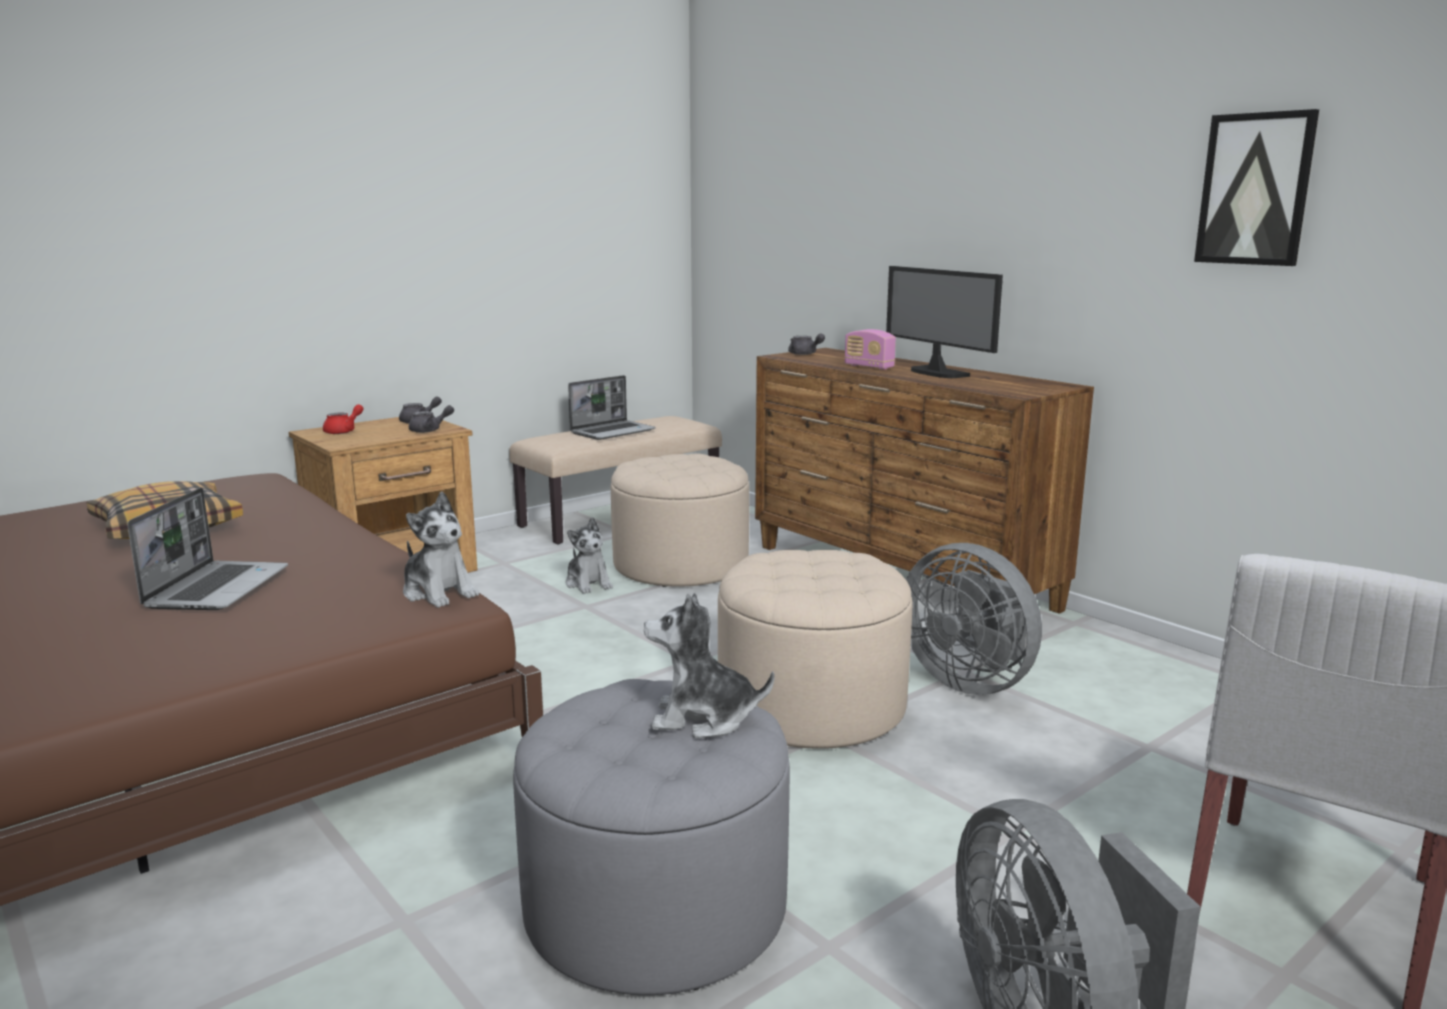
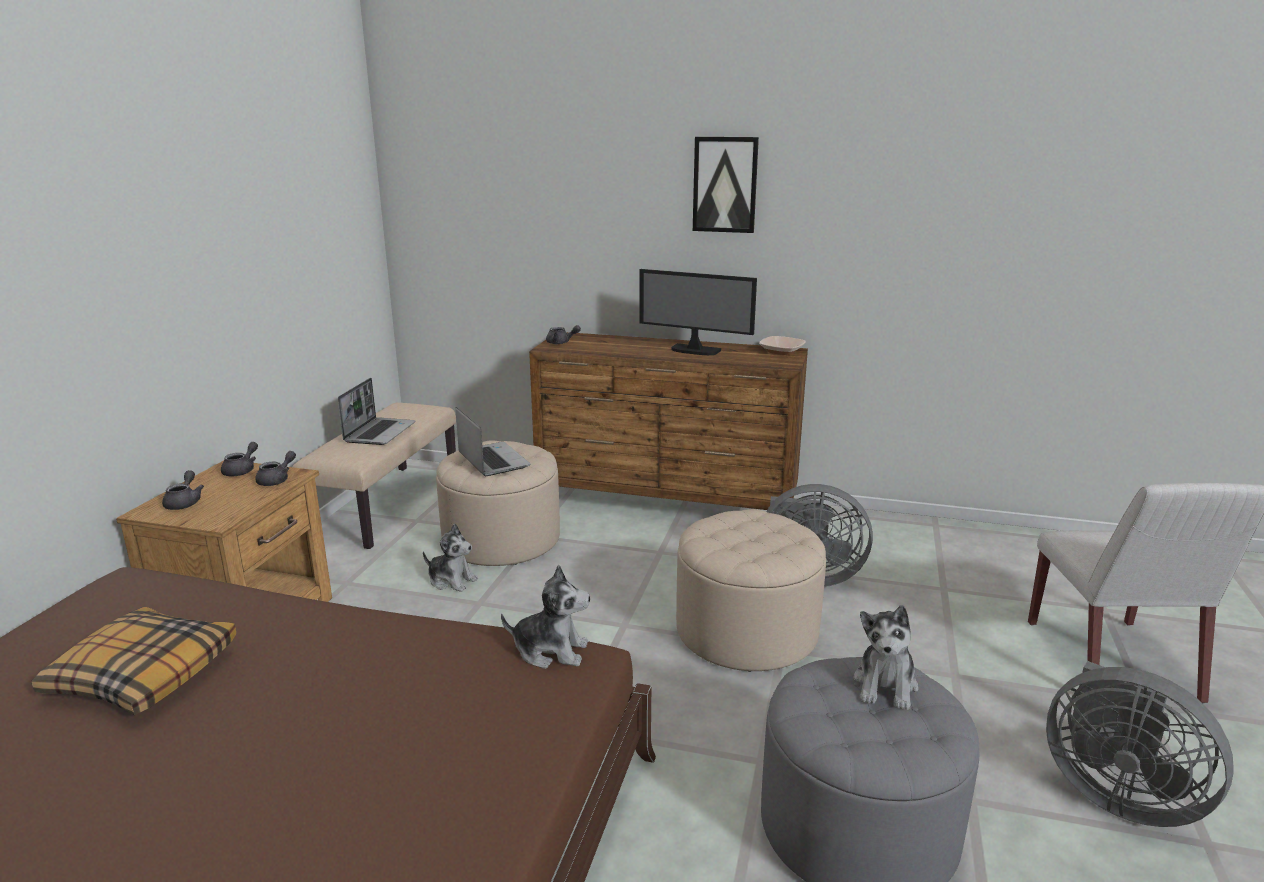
camera: 35 degrees left, 5 degrees up
(217, 587) = (345, 723): laptop -> laptop (492, 460)
(344, 431) = (185, 502): red teapot -> grey teapot
(703, 719) = (885, 685): plush toy -> plush toy turned 45 degrees counterclockwise
(869, 367) = (637, 351): radio -> none
(1048, 384) = (781, 351): none -> bowl
(1255, 189) = (919, 215): picture -> picture (725, 185)

